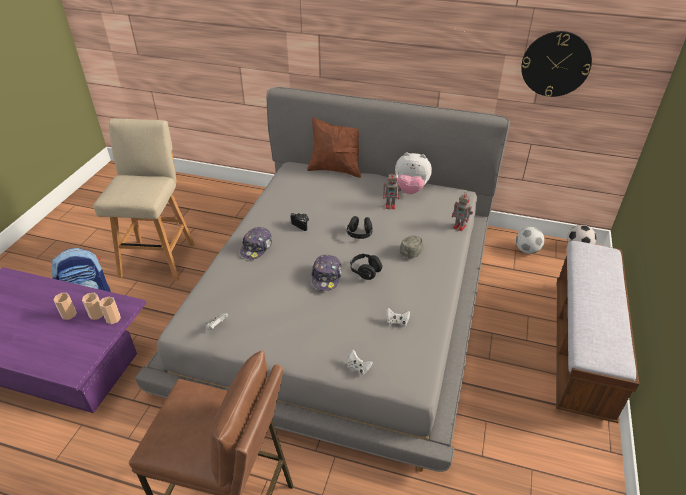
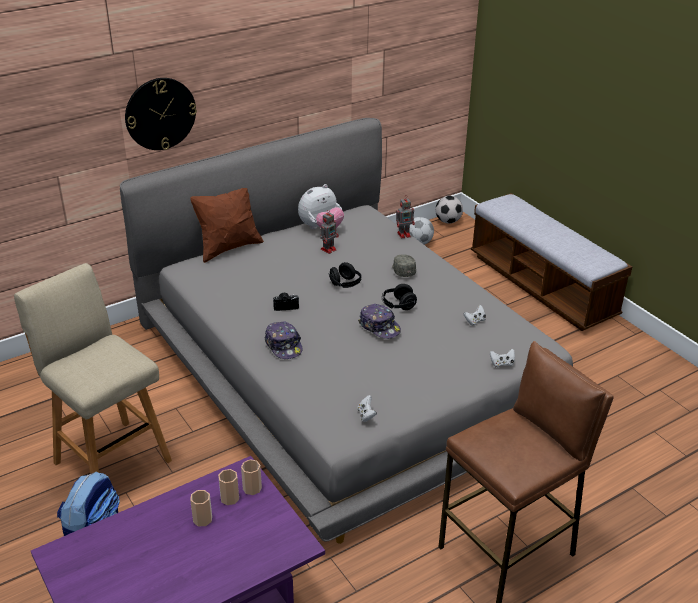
camera: 50 degrees left, 5 degrees down
(555, 64) = (395, 52): wall clock -> wall clock (160, 114)

